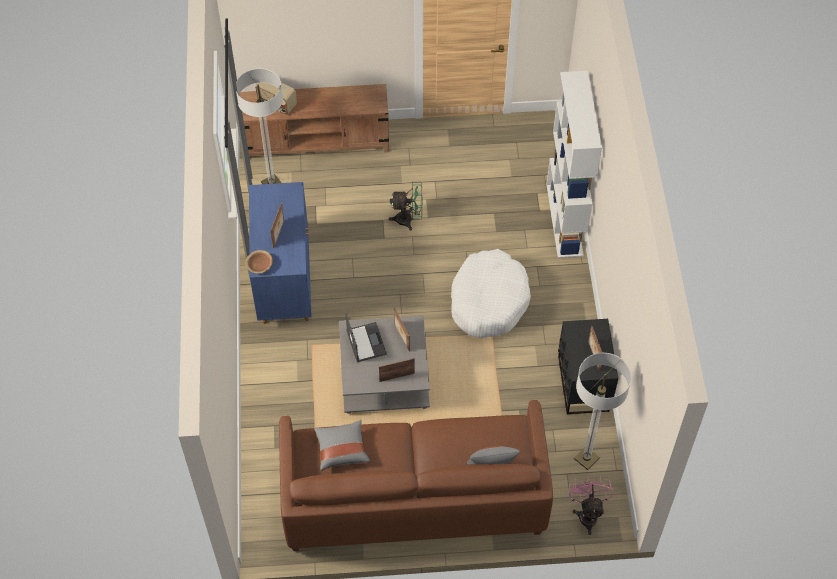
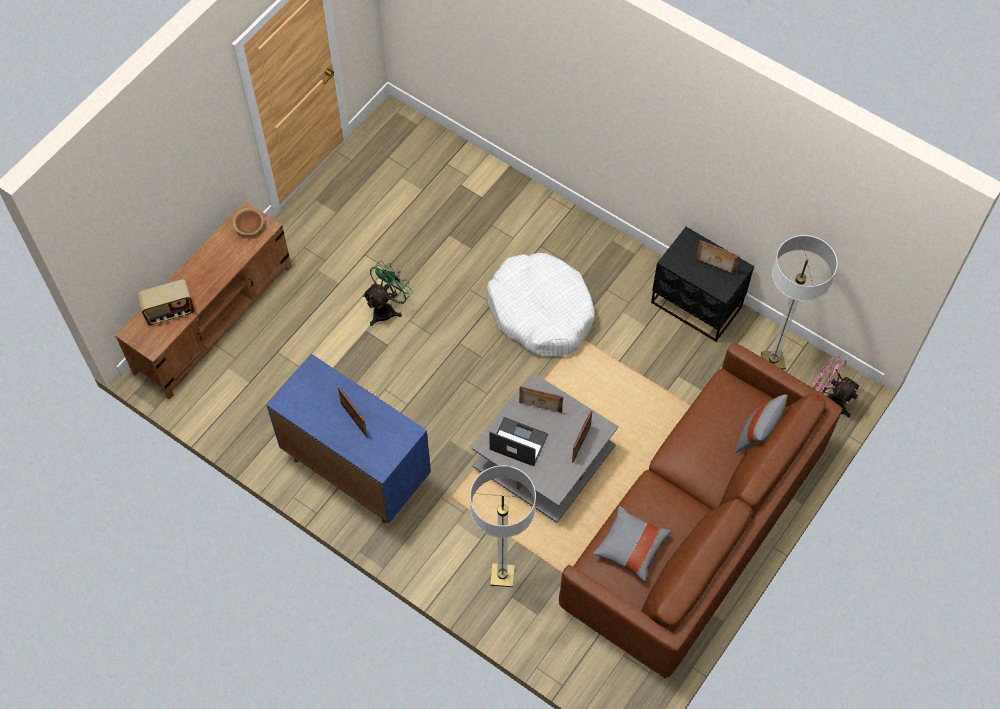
camera: 50 degrees left, 5 degrees up
(259, 266) = (377, 464): brown bowl -> brown bowl (249, 226)
(272, 184) = (225, 395): floor lamp -> floor lamp (502, 575)
(565, 220) = (512, 186): white bookcase -> none

